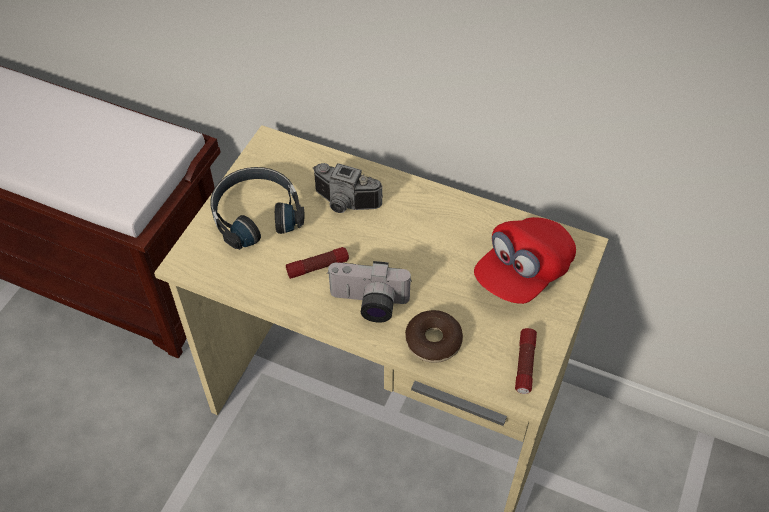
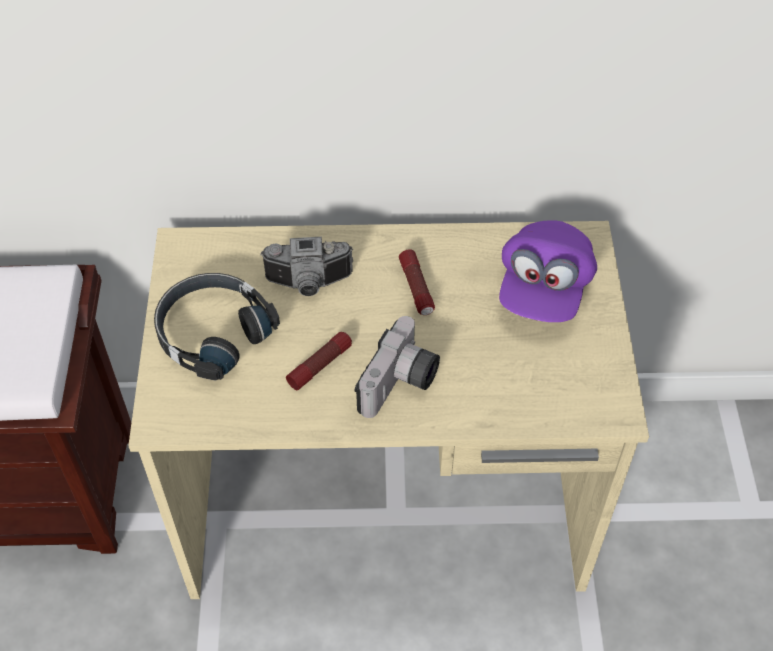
camera: 25 degrees left, 0 degrees up
(368, 304) = (400, 385): camera -> camera turned 45 degrees counterclockwise
(433, 341) = (493, 397): donut -> none
(522, 272) = (543, 288): red cap -> purple cap
(525, 365) = (601, 384): flashlight -> flashlight (416, 288)

